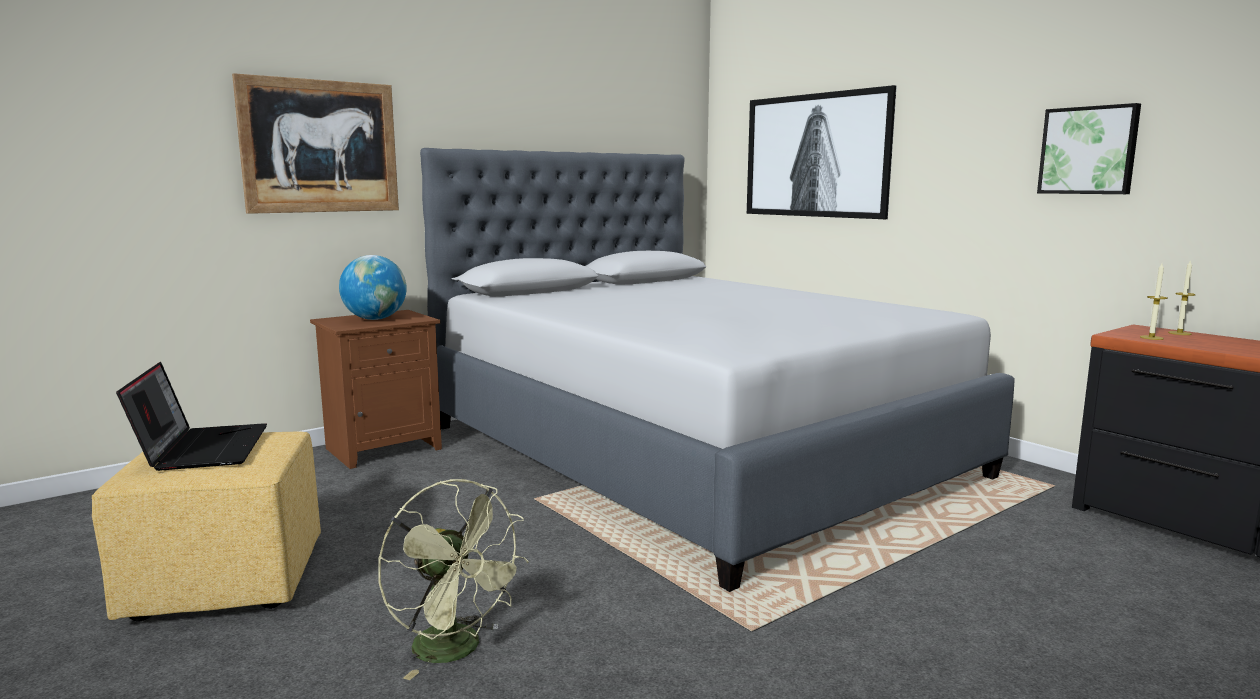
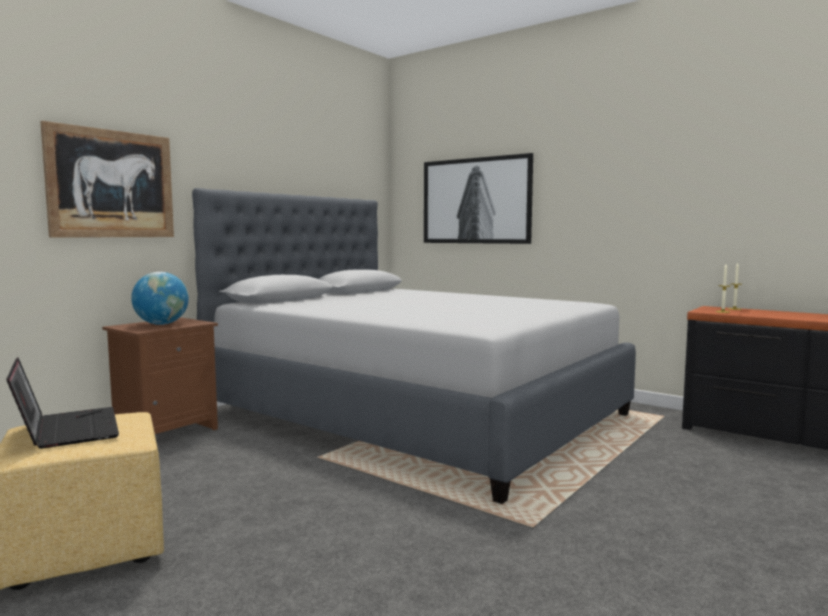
camera: 15 degrees left, 5 degrees down
(457, 651) = (324, 571): green fan -> none
(1089, 150) = (666, 195): picture -> none

